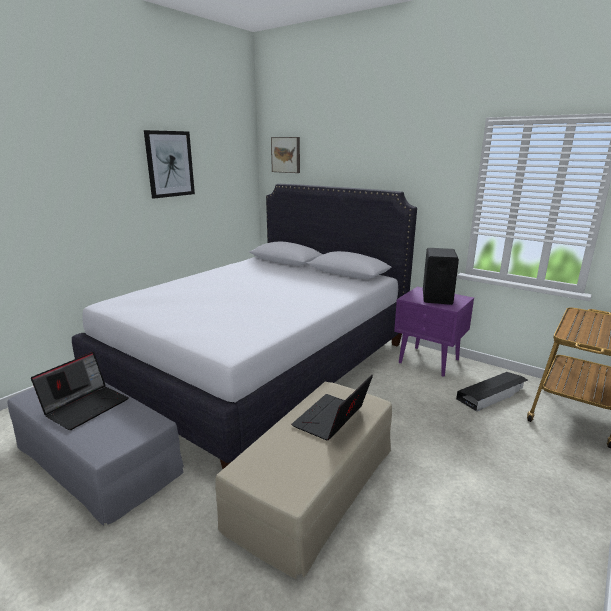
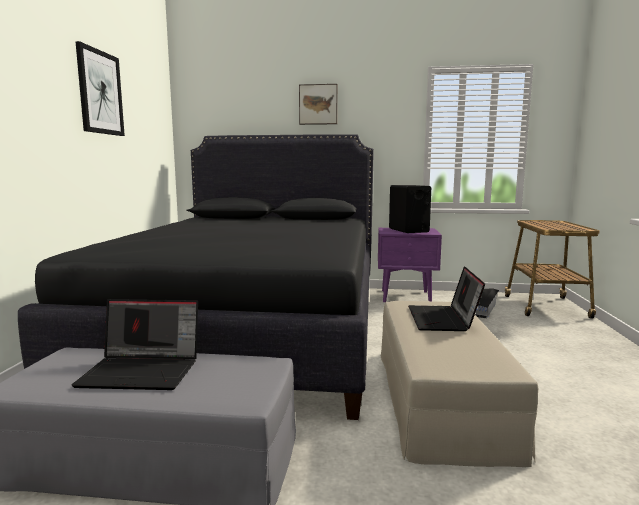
camera: 30 degrees left, 10 degrees down
(86, 406) = (143, 371): laptop -> laptop turned 90 degrees clockwise
(260, 364) = (251, 327): white bed -> black bed
(286, 155) = (213, 105): picture -> picture (318, 104)

